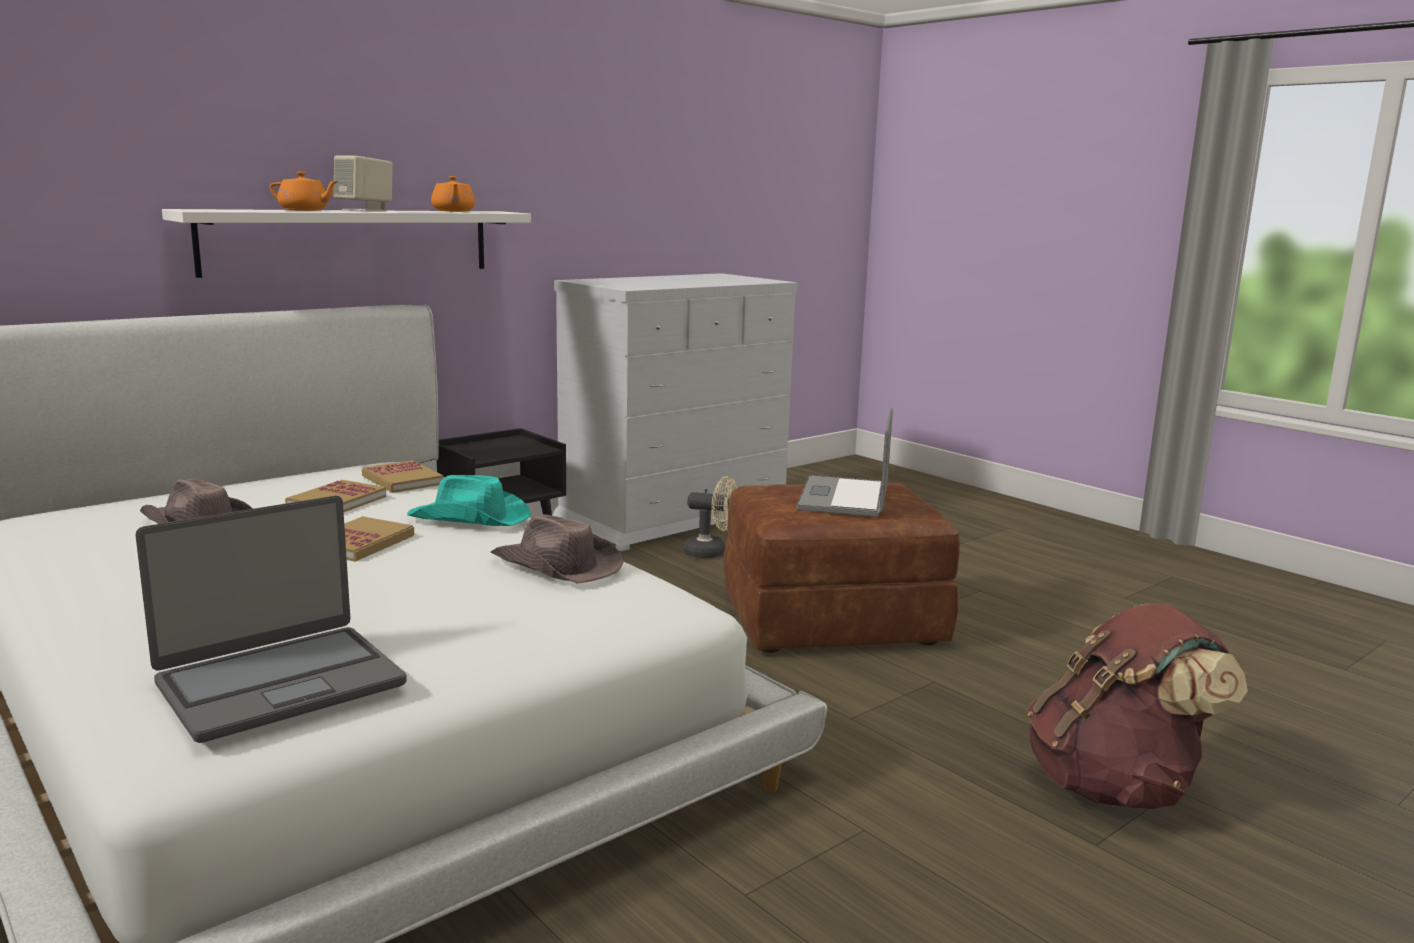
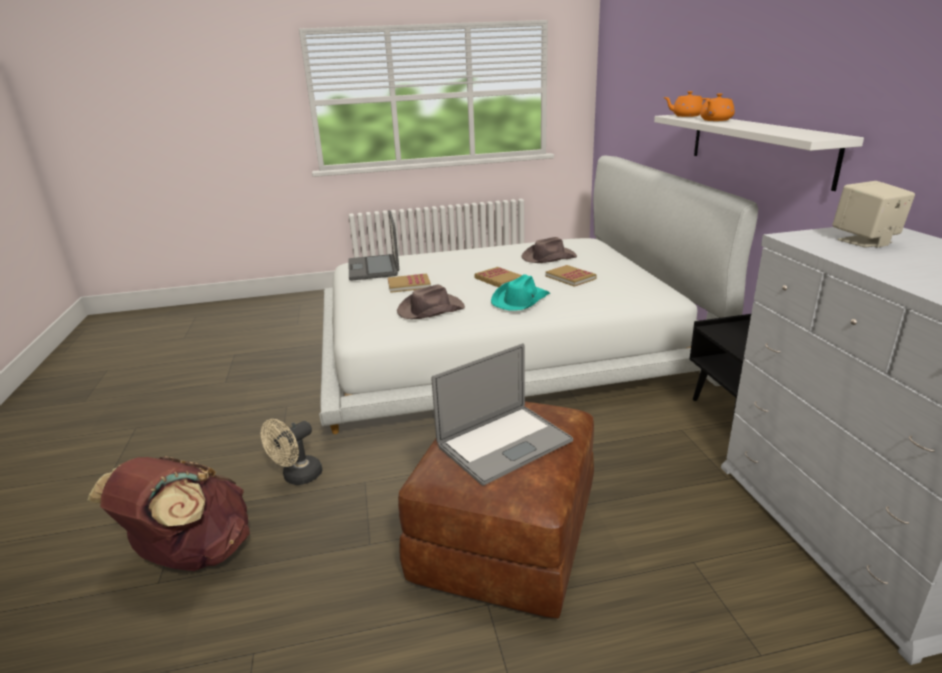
camera: 120 degrees right, 10 degrees up
(365, 210) = (741, 124): beige speaker -> beige speaker (864, 241)
(402, 480) = (609, 291): book -> book (409, 285)
(453, 211) = (791, 131): orange teapot -> orange teapot (686, 116)
(711, 552) = (709, 522): beige fan -> beige fan (297, 477)
(844, 497) = (504, 443): laptop -> laptop turned 105 degrees clockwise

